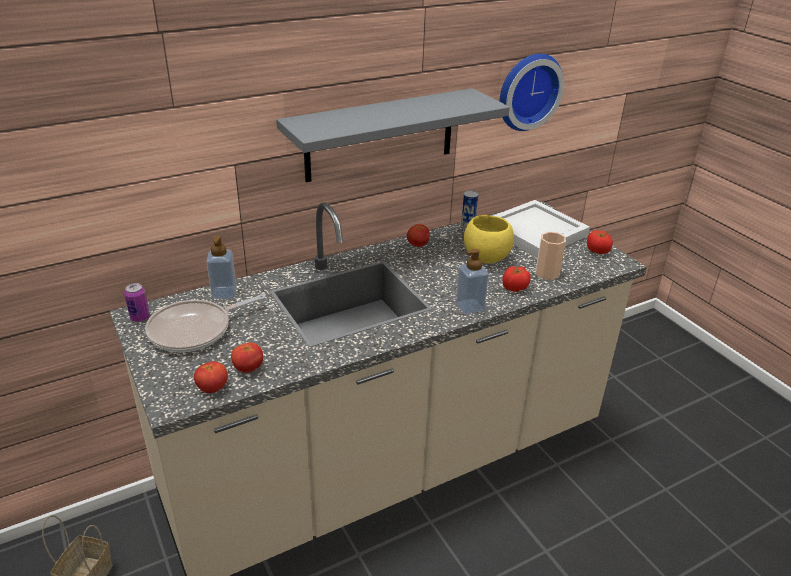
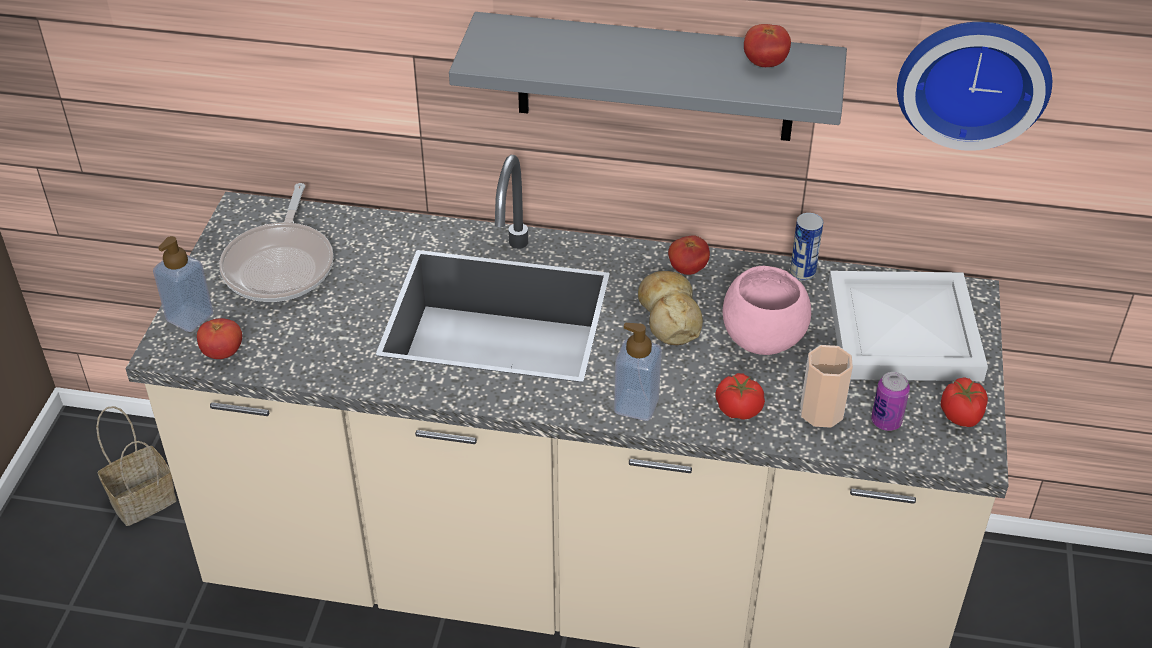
camera: 40 degrees right, 10 degrees up
(140, 317) = (244, 217): can -> can (886, 421)
(195, 330) = (281, 265): frying pan -> frying pan turned 90 degrees counterclockwise
(224, 293) = (363, 227): soap dispenser -> soap dispenser (190, 317)
(248, 368) = (282, 348): tomato -> tomato (765, 63)
(434, 266) = (669, 316): none -> bread
(486, 258) = (762, 340): yellow bowl -> pink bowl

